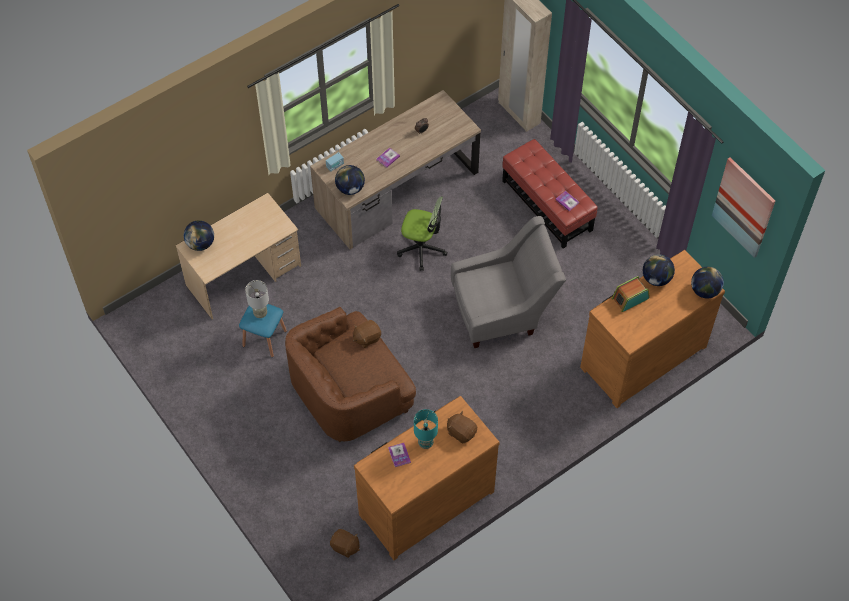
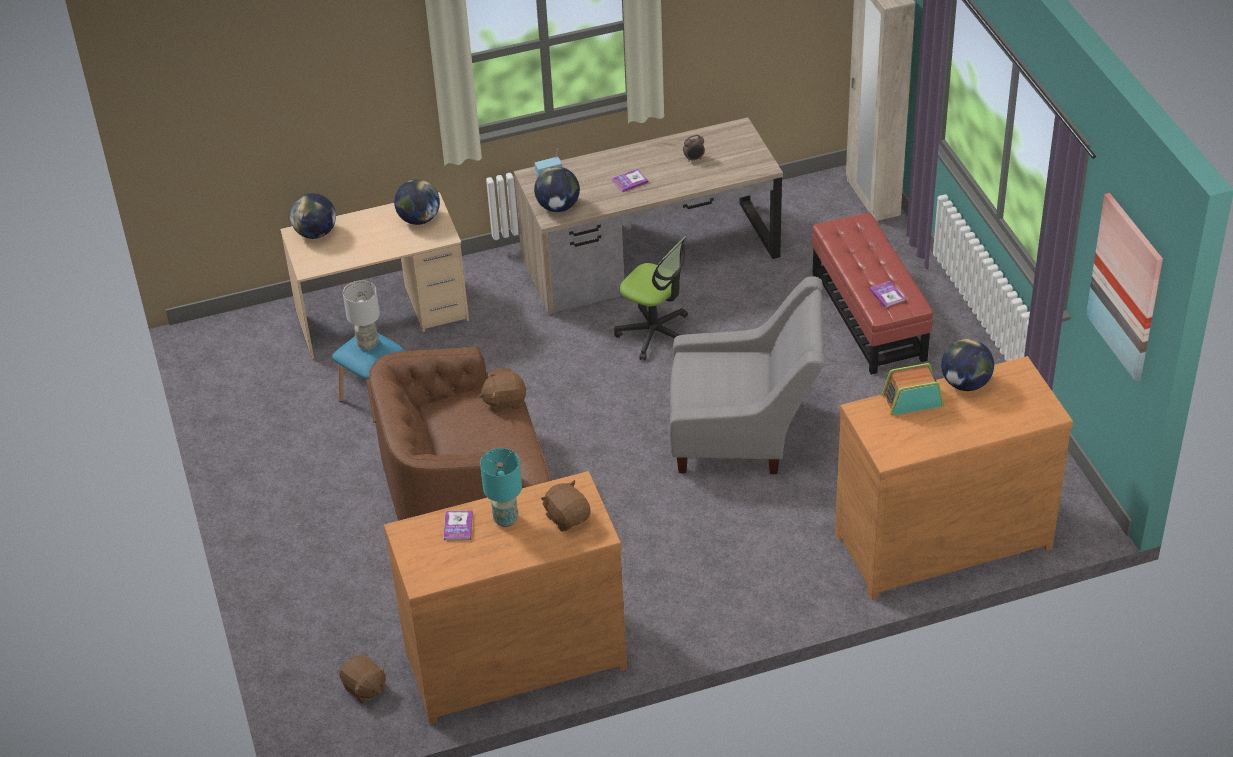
camera: 20 degrees right, 15 degrees down
(704, 291) = (1038, 414): globe -> globe (419, 219)

